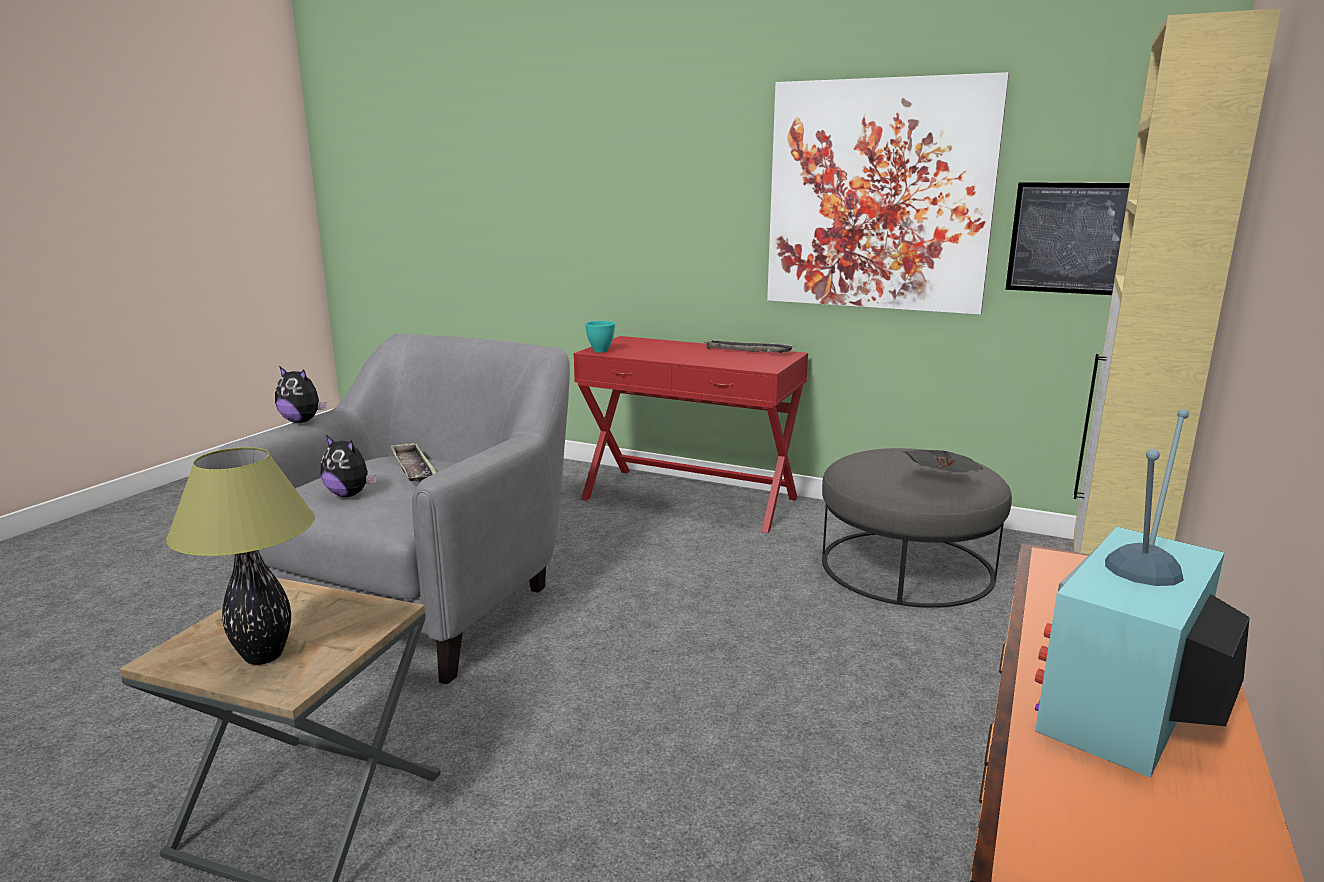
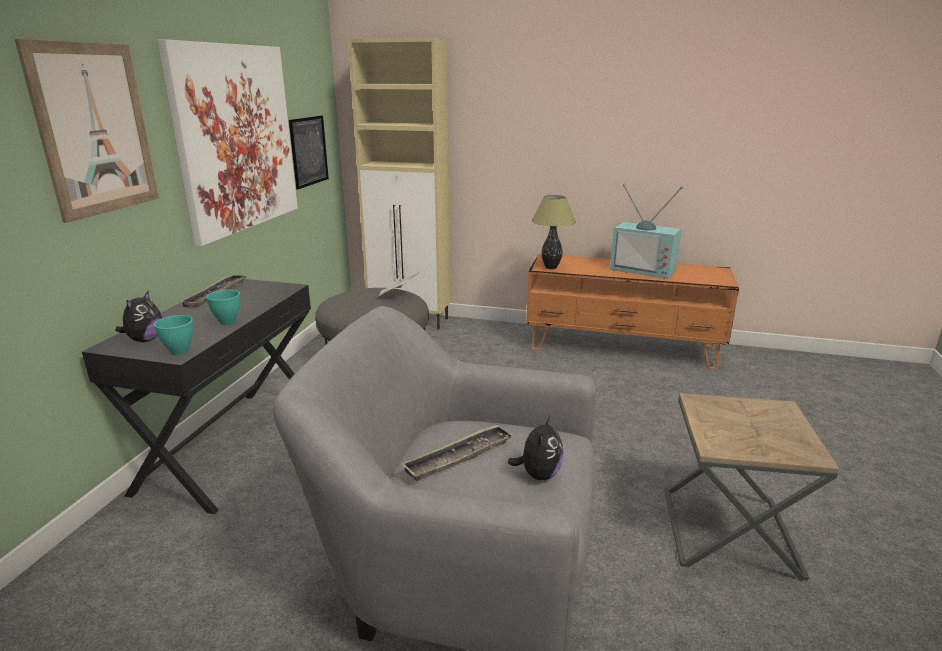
camera: 100 degrees left, 5 degrees up
(264, 656) = (774, 423): table lamp -> table lamp (551, 267)
(302, 421) = (451, 500): plush toy -> plush toy (145, 340)
(662, 357) = (226, 322): none -> turquoise bowl
(685, 166) = (95, 130): none -> picture
(690, 498) = (233, 445): red console table -> black console table

